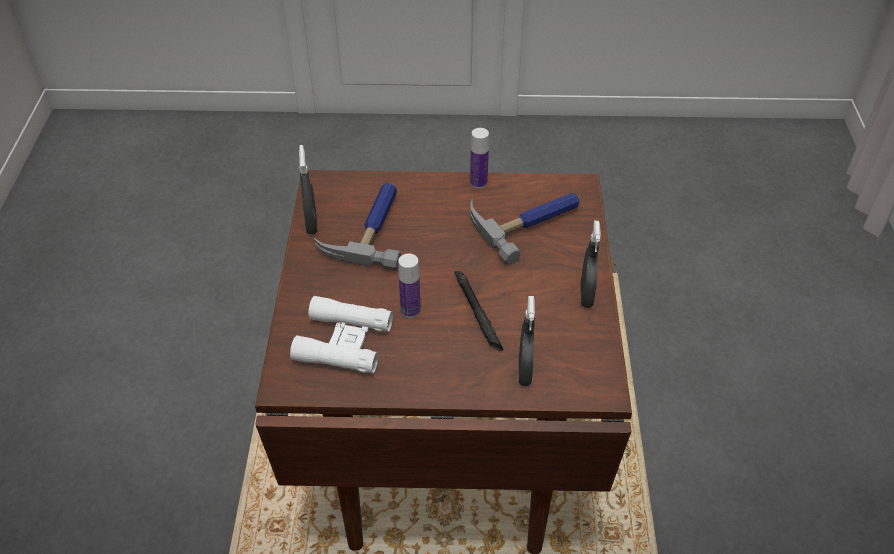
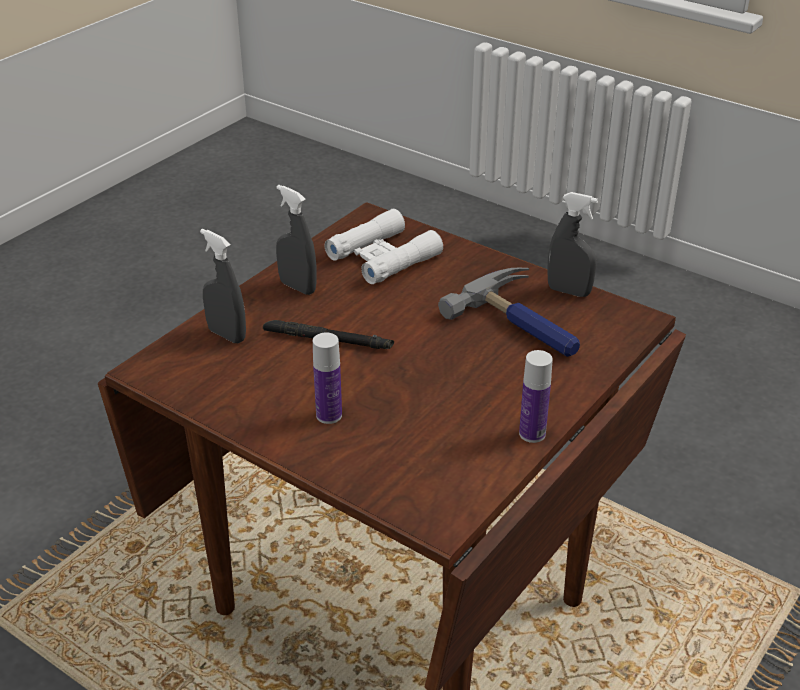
camera: 125 degrees right, 10 degrees down
(410, 310) = (379, 304): bottle -> bottle (329, 415)
(527, 221) = (421, 439): hammer -> none
(586, 296) = (262, 421): grey spray bottle -> grey spray bottle (297, 287)

